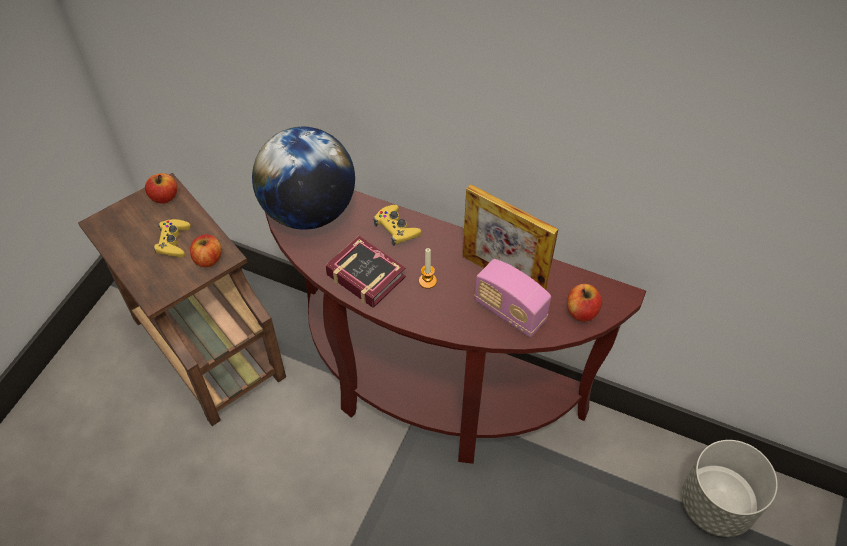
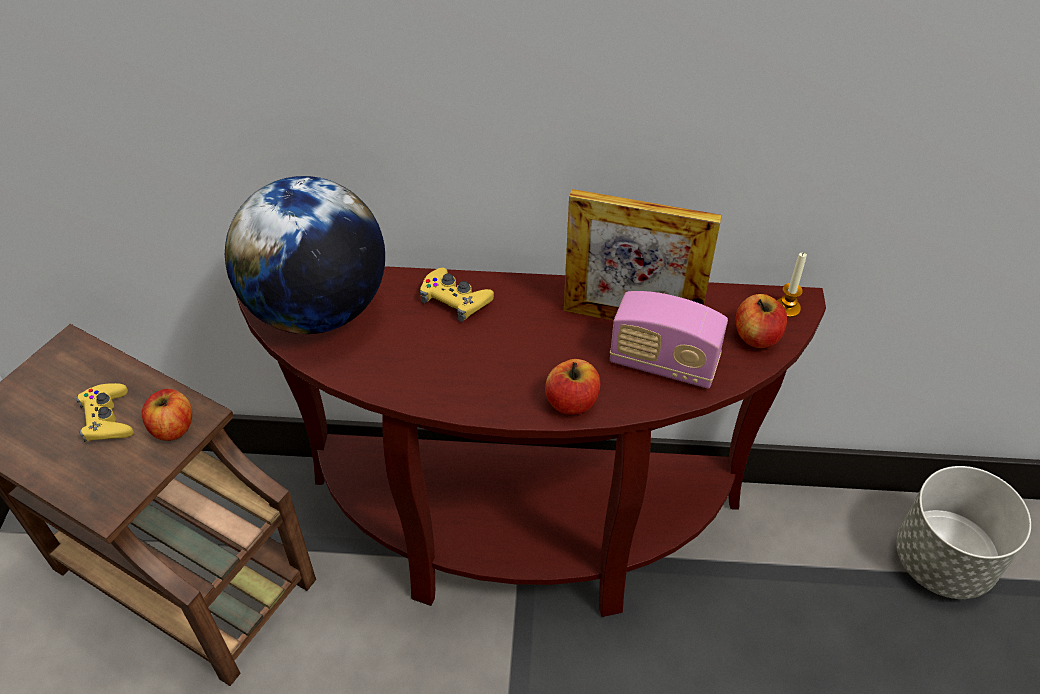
camera: 20 degrees left, 5 degrees down
(164, 197) = (70, 360): apple -> apple (572, 402)
(365, 273) = (437, 370): book -> none
(427, 281) = (531, 356): candle -> candle (787, 308)

